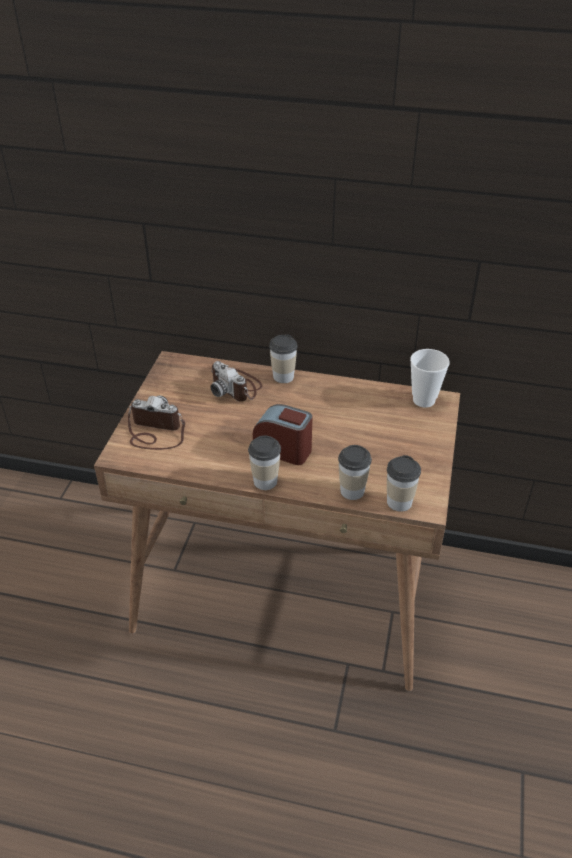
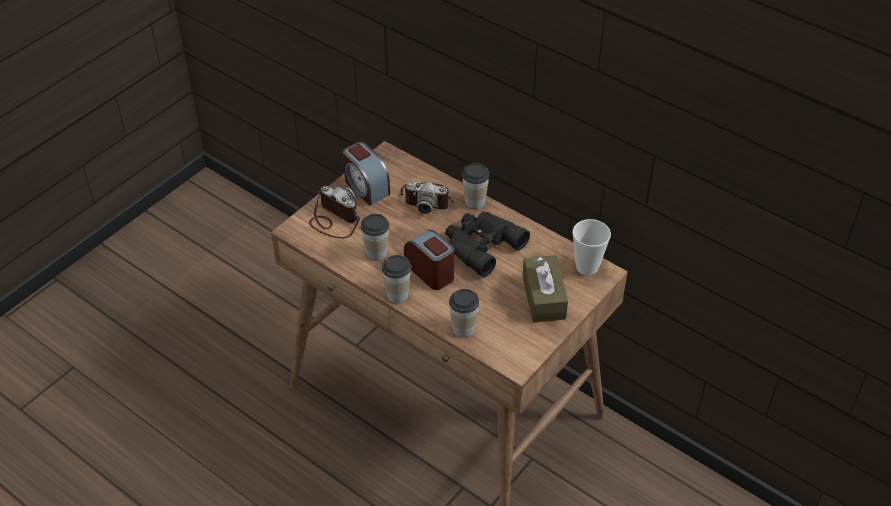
camera: 25 degrees right, 5 degrees up
(169, 395) = (366, 187): none -> alarm clock
(236, 387) = (427, 198): camera -> camera turned 60 degrees counterclockwise
(315, 411) = (480, 245): none -> black binoculars
(399, 502) = (496, 352): cup -> cup (376, 253)
(405, 438) = (543, 297): none -> brown tissue box

